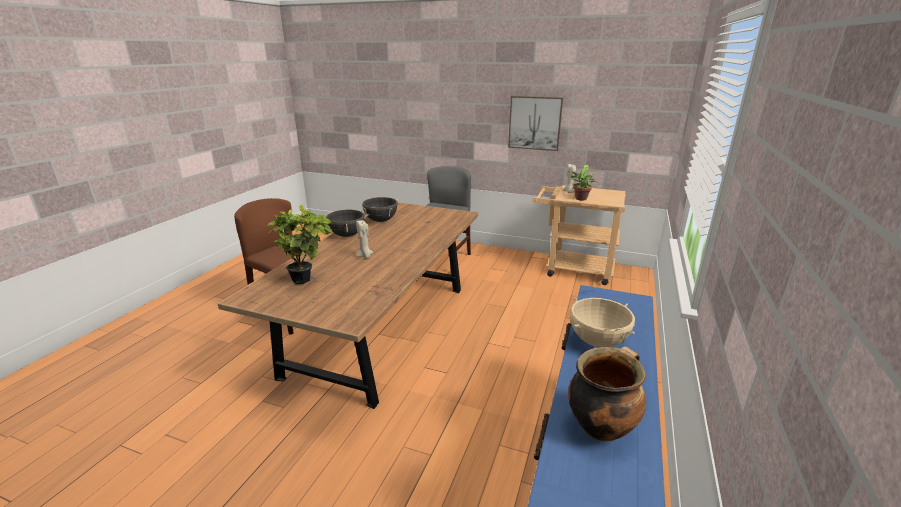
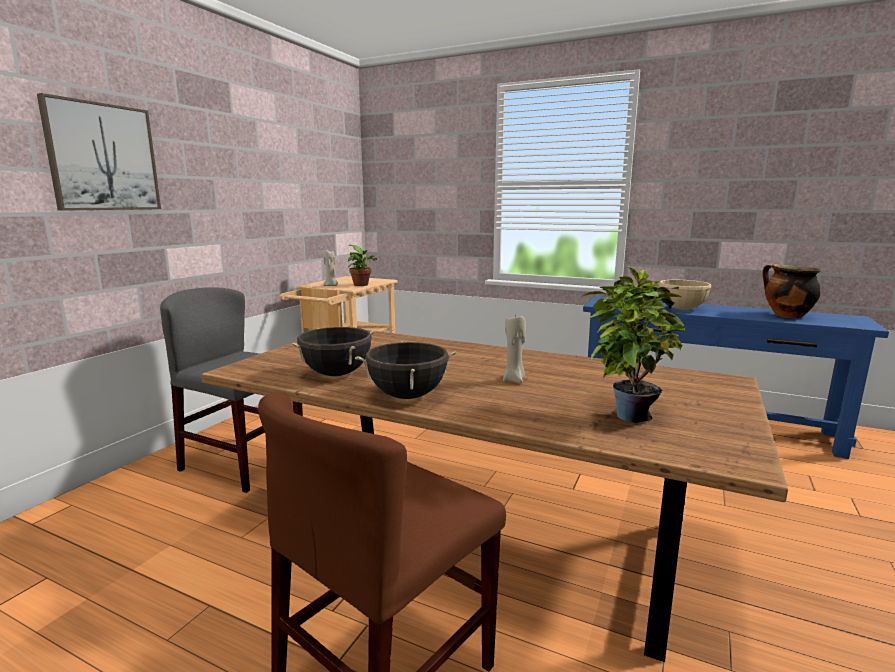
camera: 85 degrees left, 10 degrees down
(535, 123) = (249, 204): picture -> picture (103, 157)

